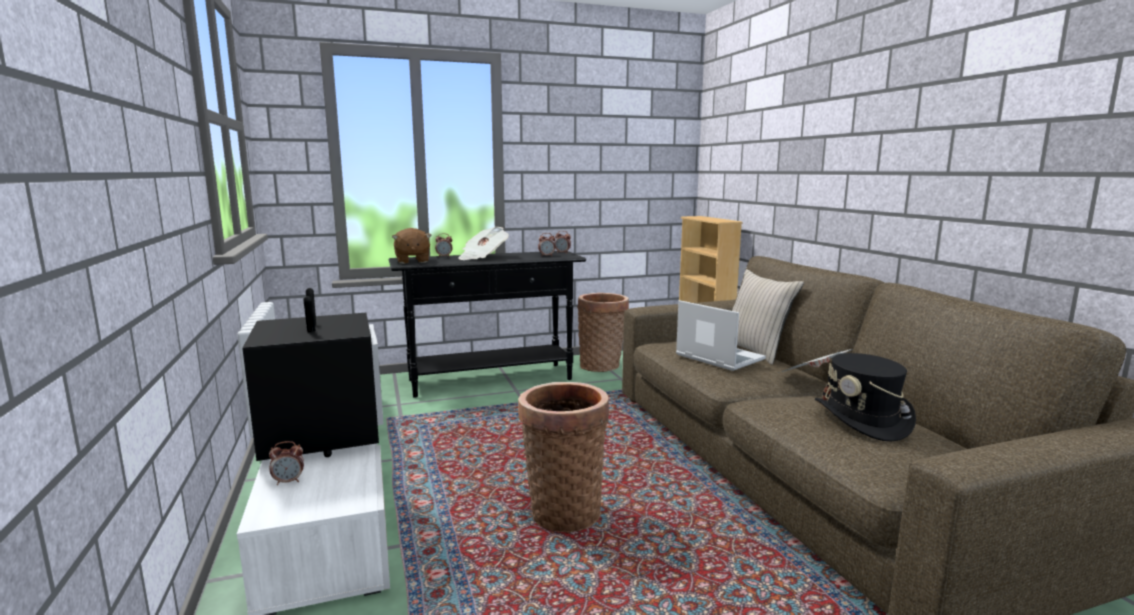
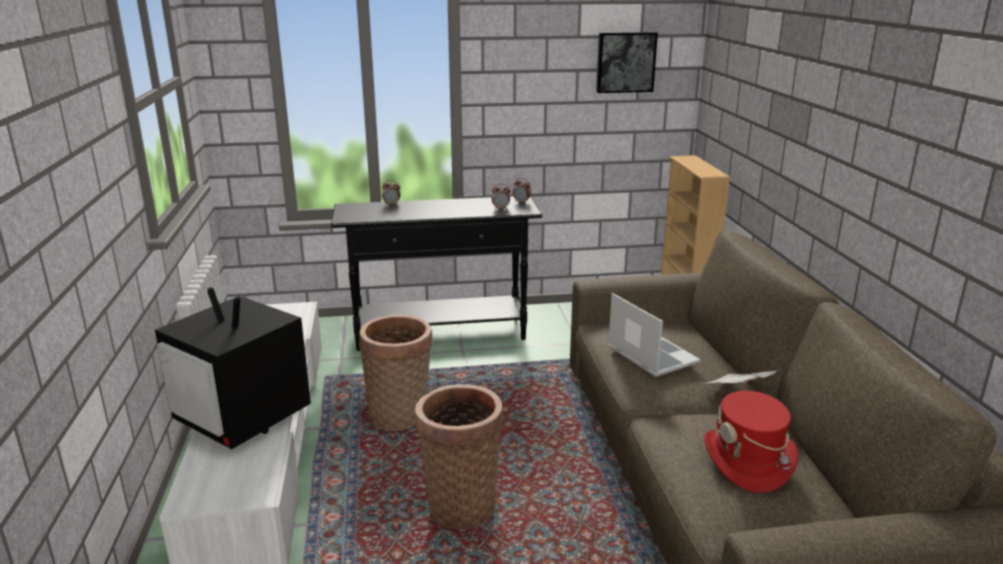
camera: 10 degrees right, 10 degrees up
(289, 481) = (207, 467): alarm clock -> none
(322, 437) = (244, 418): television -> television turned 135 degrees clockwise
(412, 261) = (355, 212): brown plush toy -> none
(482, 257) = (431, 208): newspaper -> none
(602, 365) = (565, 321): basket -> basket (400, 416)
(639, 138) = (625, 62): none -> picture
(755, 350) = (705, 343): beige pillow -> none
(862, 420) = (748, 461): black hat -> red hat

